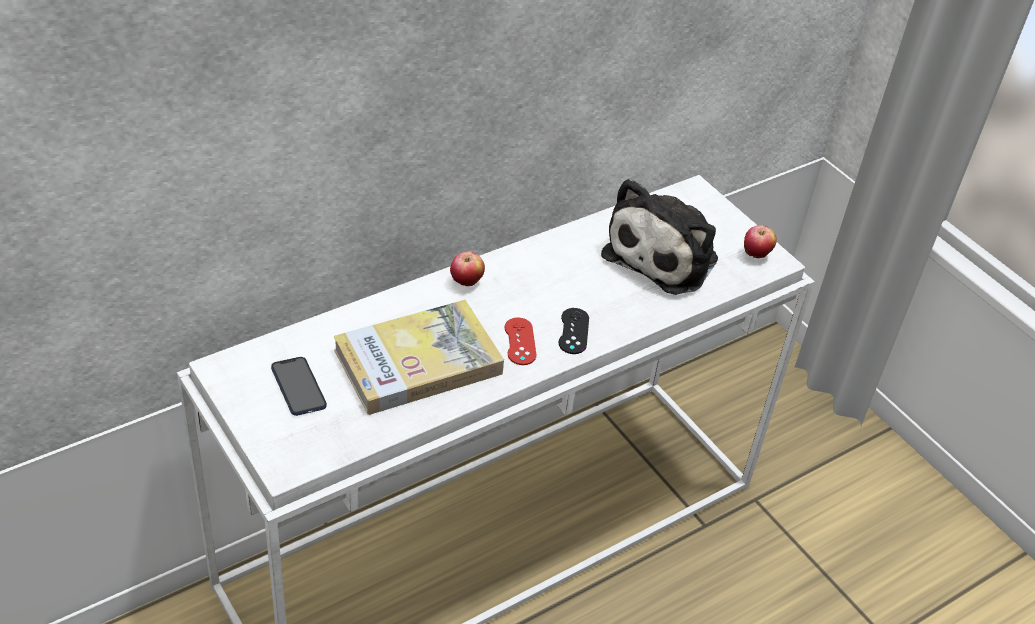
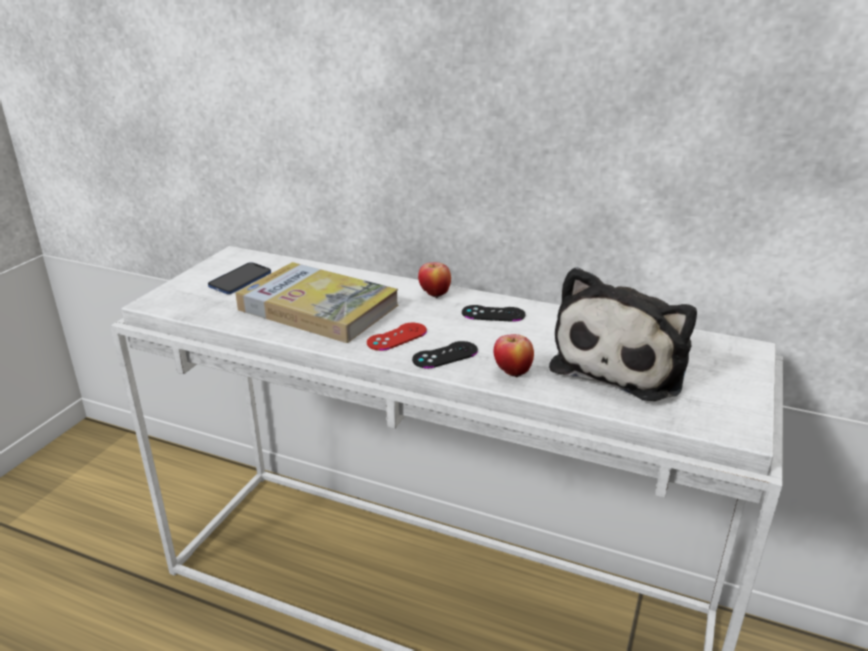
camera: 60 degrees right, 15 degrees down
(533, 271) = (493, 314): none -> black game controller
(665, 255) = (624, 364): plush toy -> plush toy turned 60 degrees counterclockwise
(756, 255) = (724, 415): apple -> apple (512, 373)

